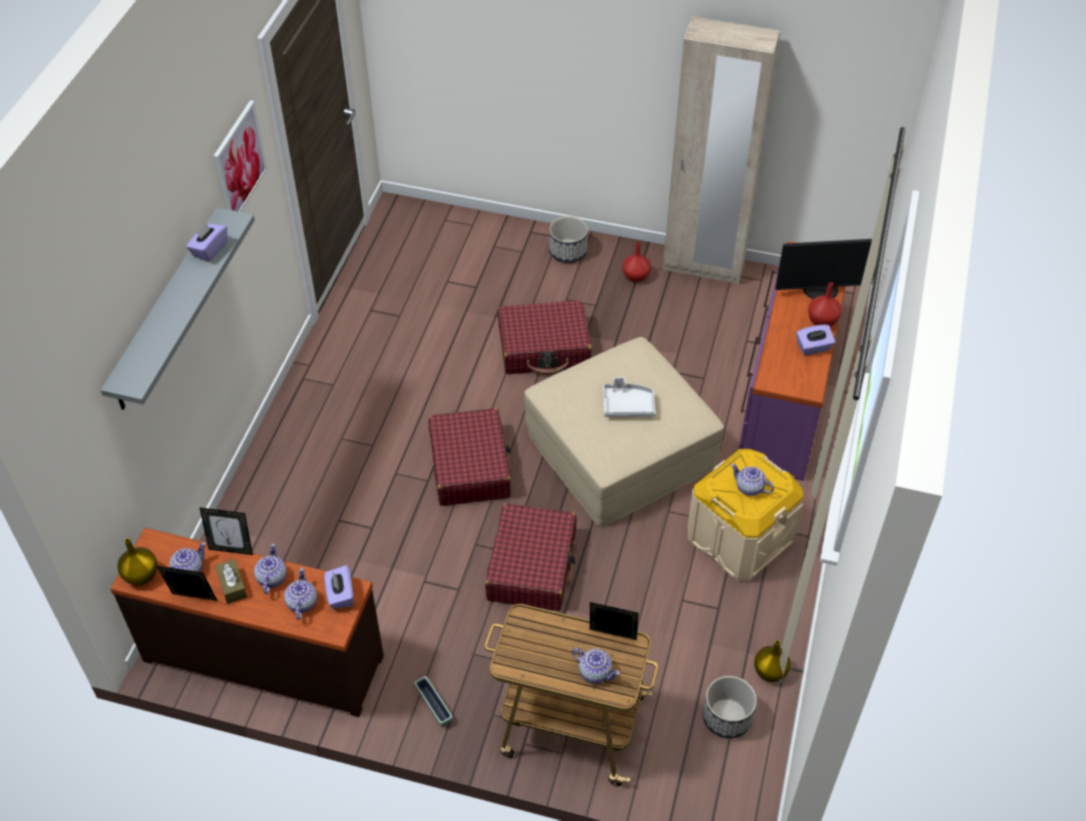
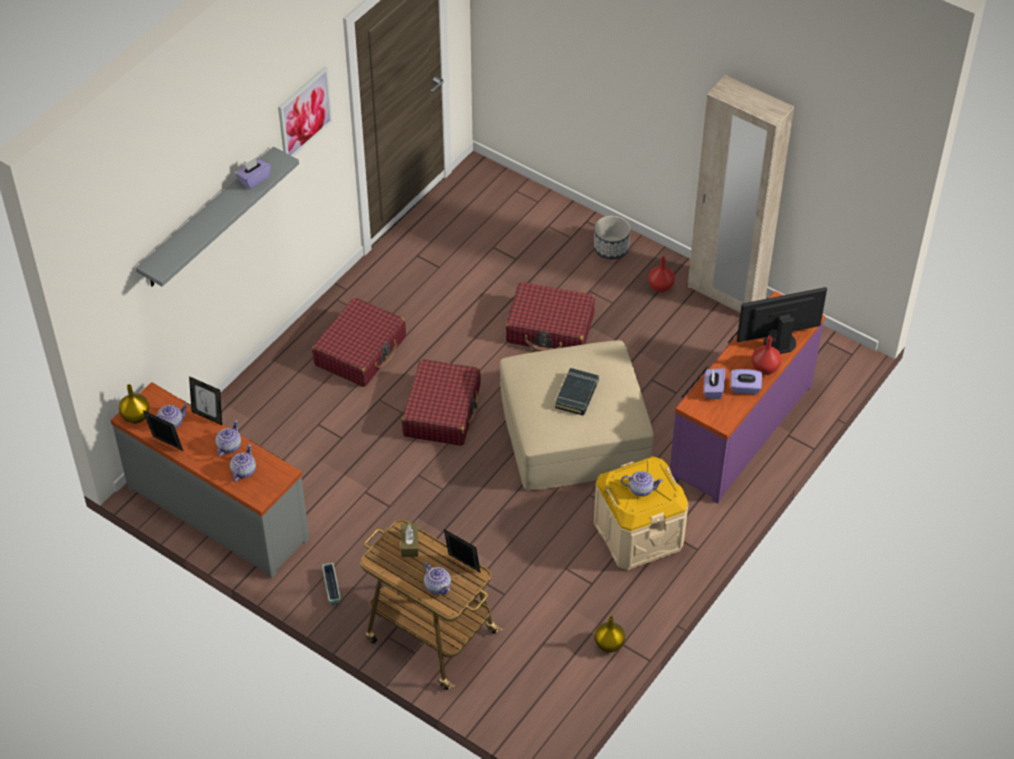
camera: 20 degrees right, 0 degrees up
(232, 585) = (198, 443): brown tissue box -> brown tissue box (409, 544)
(264, 655) = (219, 511): brown dresser -> grey dresser
(340, 595) = (274, 473): purple tissue box -> purple tissue box (713, 389)
(532, 566) = (456, 505): red suitcase -> red suitcase (360, 351)
(627, 405) = (577, 394): grey tray -> black book
(726, 718) = (556, 667): planter -> none
(750, 488) = (640, 489): teapot -> teapot turned 135 degrees clockwise
(821, 290) = (779, 341): monitor -> monitor turned 150 degrees clockwise

